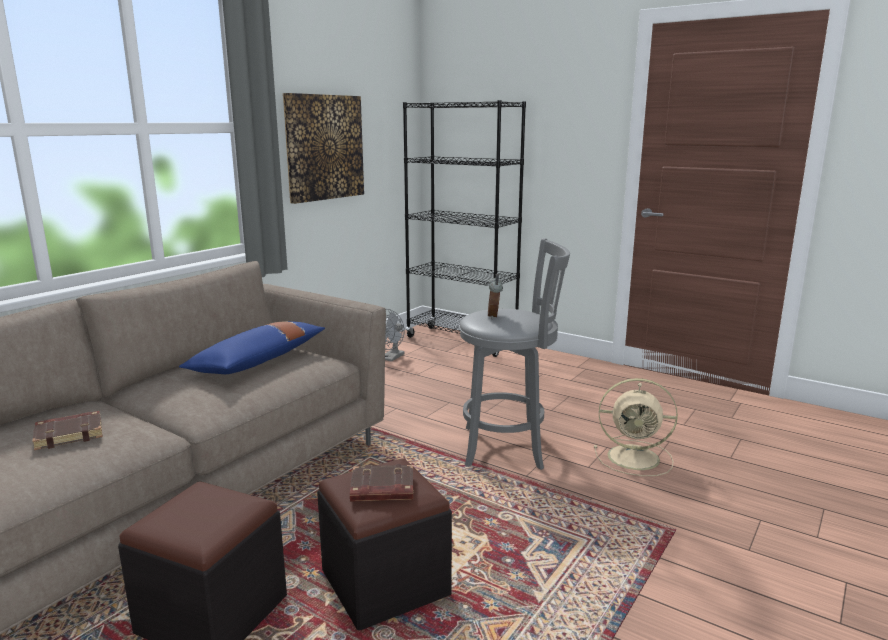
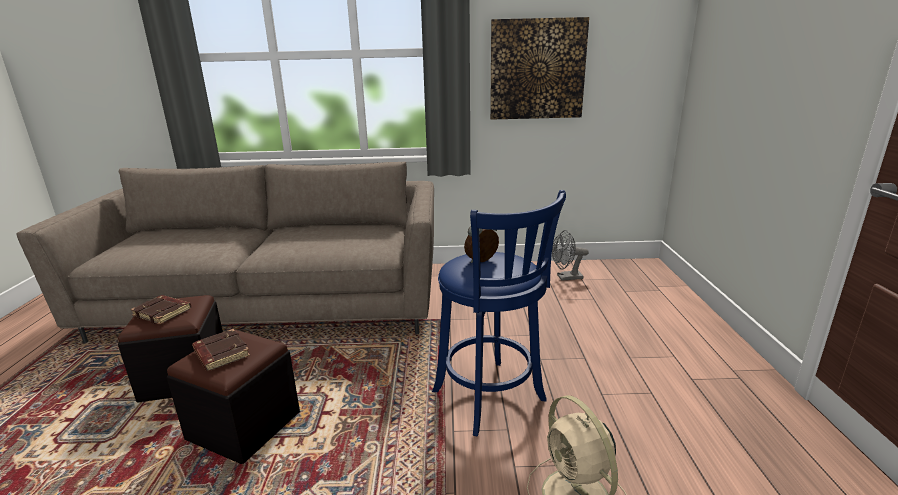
camera: 55 degrees right, 5 degrees up
(70, 434) = (204, 242): brown book -> brown book (163, 312)
(258, 361) = (350, 236): blue pillow -> none
(461, 341) = (658, 288): black bookcase -> none
(508, 447) = (492, 399): grey stool -> blue stool

